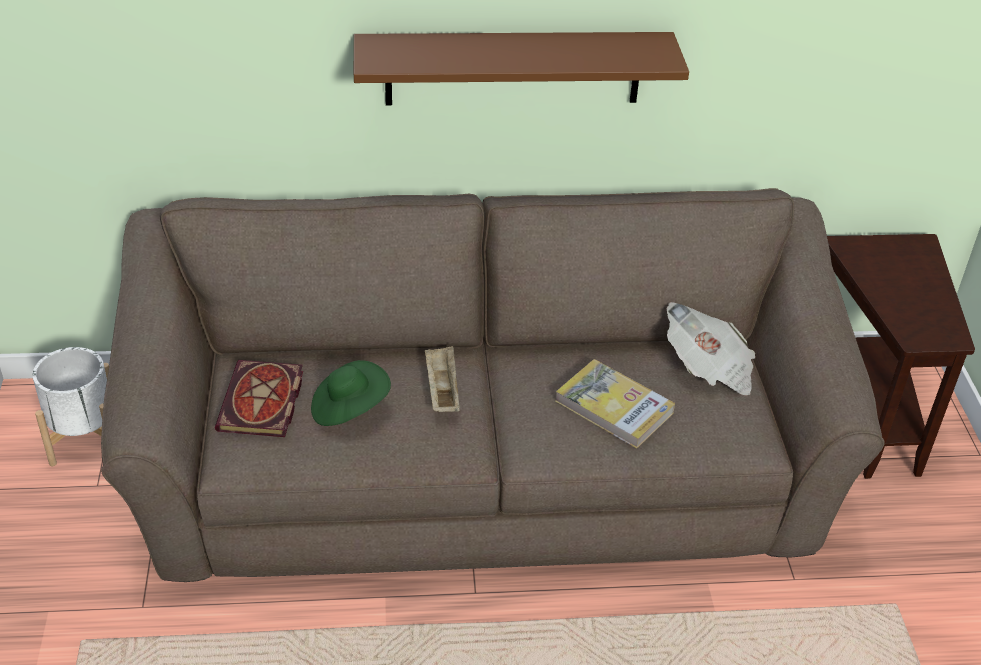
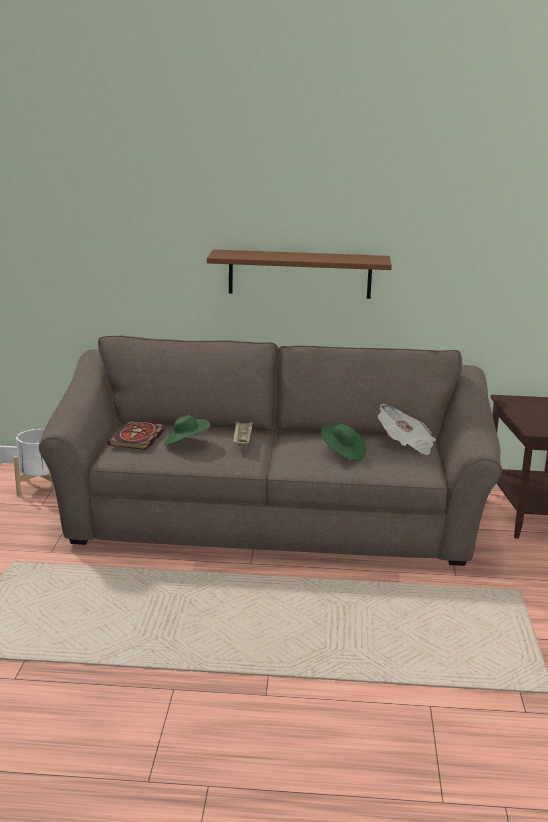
camera: 10 degrees right, 20 degrees down
(614, 407) = (342, 453): book -> green hat

